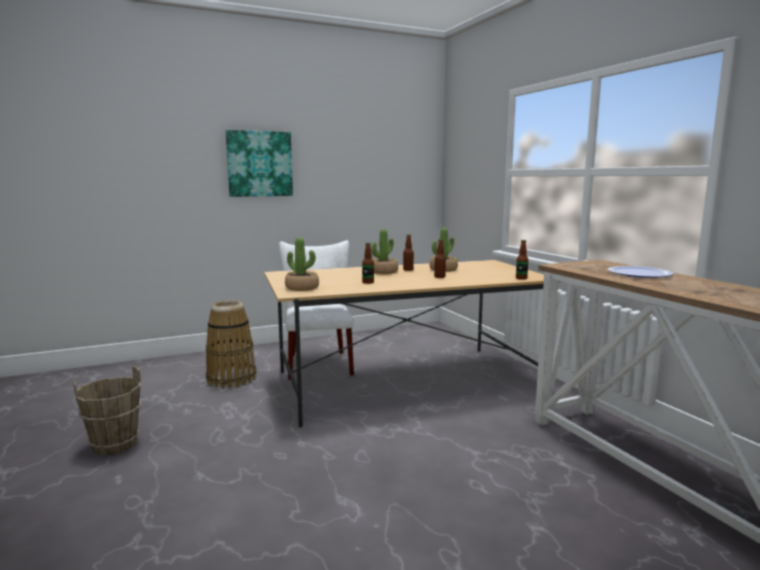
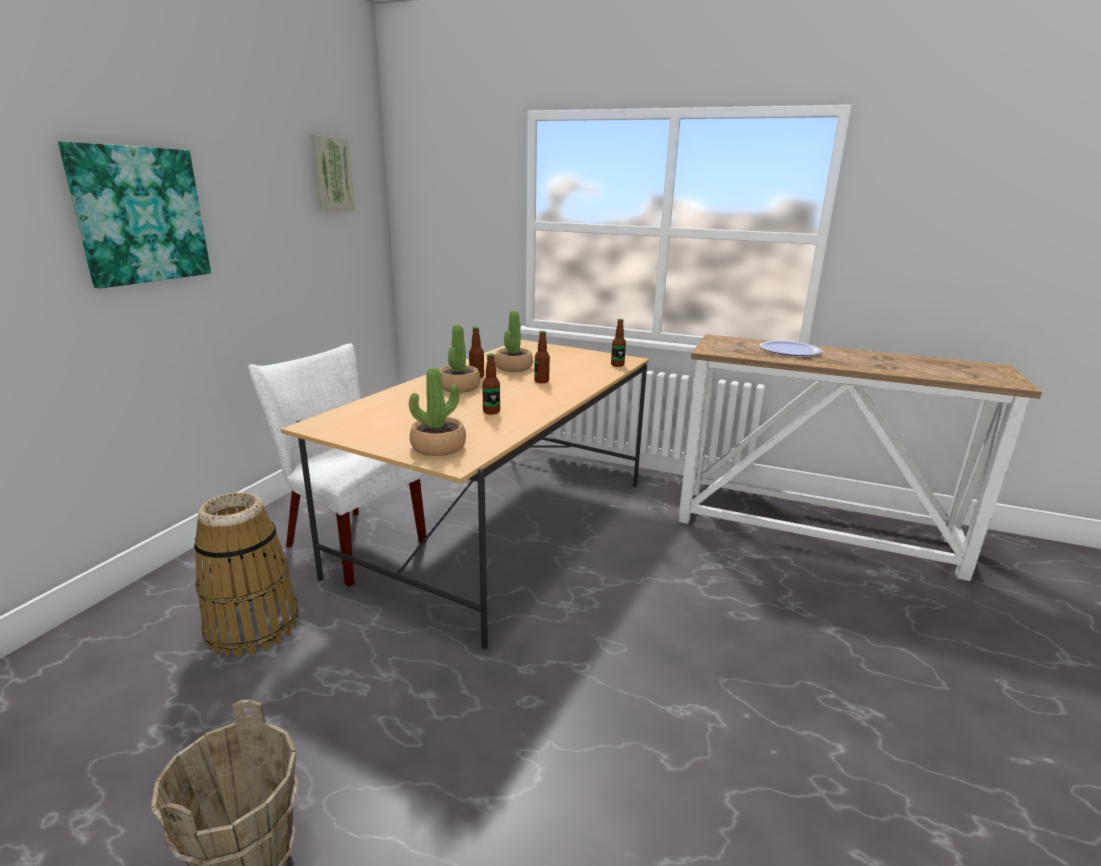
camera: 45 degrees left, 10 degrees up
(391, 145) = (331, 175): none -> picture

